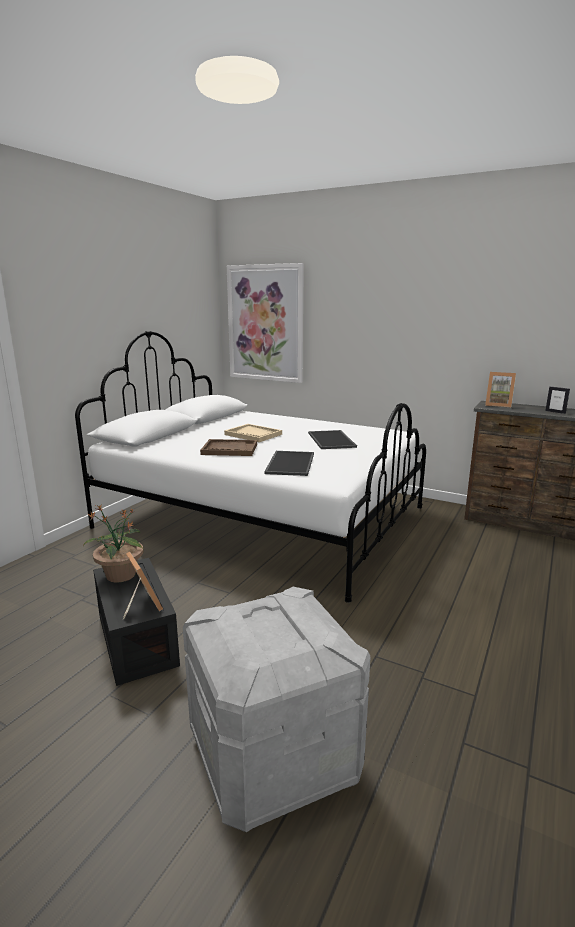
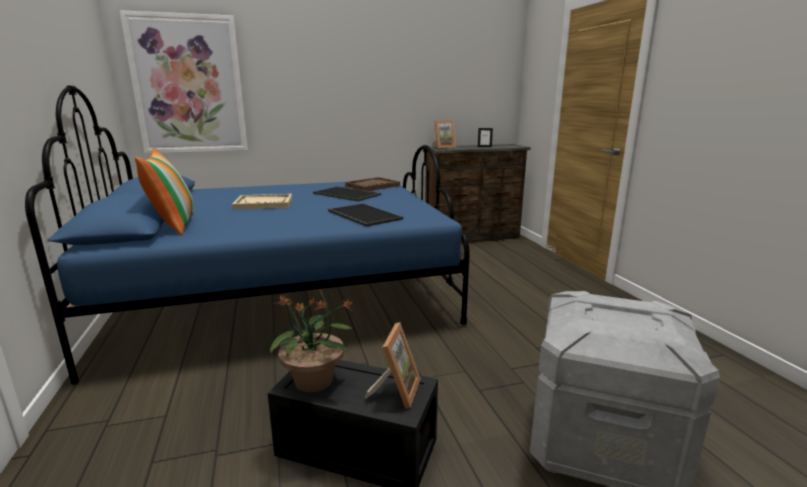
camera: 45 degrees left, 0 degrees up
(141, 605) = (396, 391): picture frame -> picture frame turned 90 degrees clockwise
(168, 439) = (173, 225): none -> pillow
(229, 449) = (276, 218): brown tray -> brown tray (372, 186)
(263, 518) = (285, 294): white bed -> blue bed

